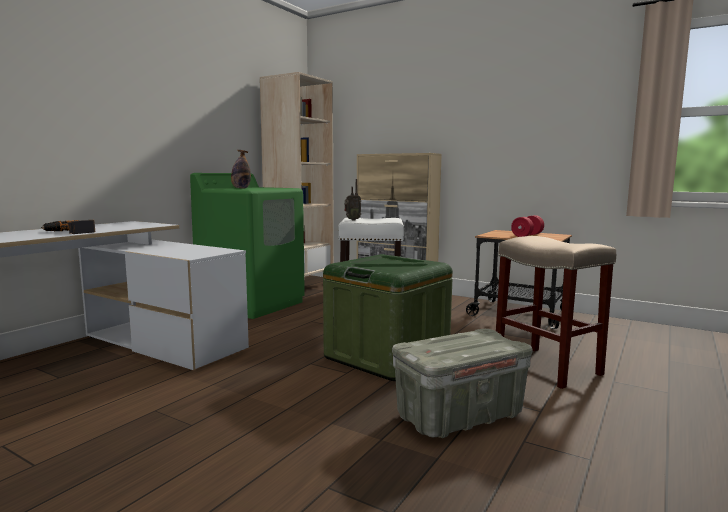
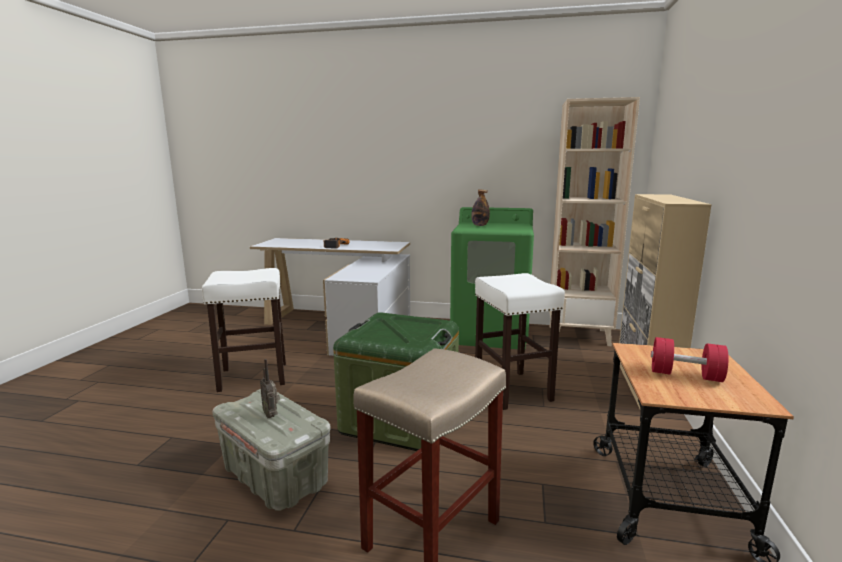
camera: 70 degrees right, 5 degrees up
(188, 423) = (252, 377): none -> white stool
(352, 220) = (496, 277): radio -> radio (271, 415)

